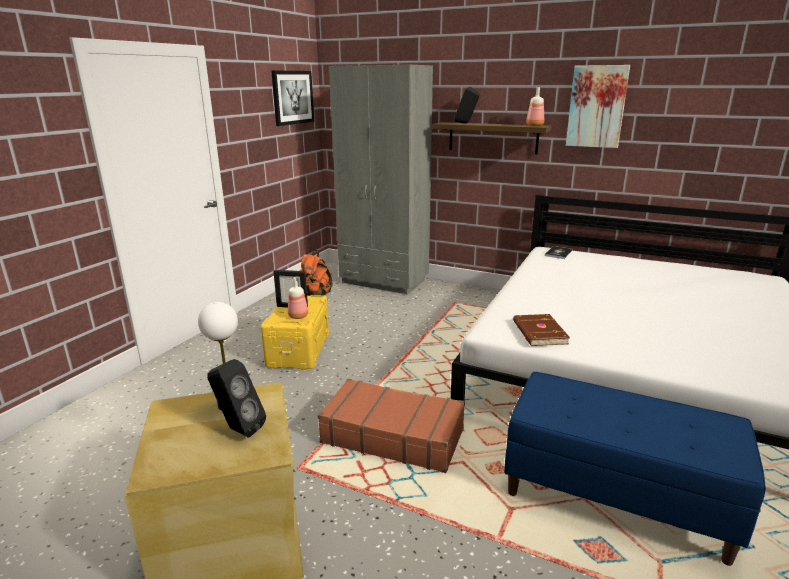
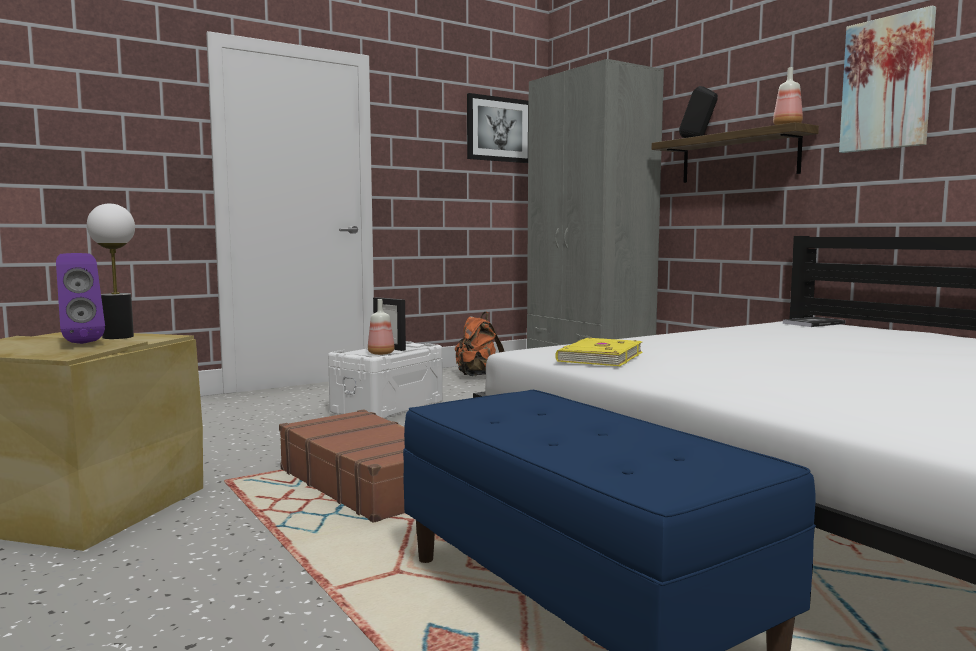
camera: 30 degrees right, 15 degrees down
(238, 429) = (81, 343): black speaker -> purple speaker
(299, 349) = (388, 407): yellow storage box -> white storage box
(538, 333) = (598, 357): brown book -> yellow book

